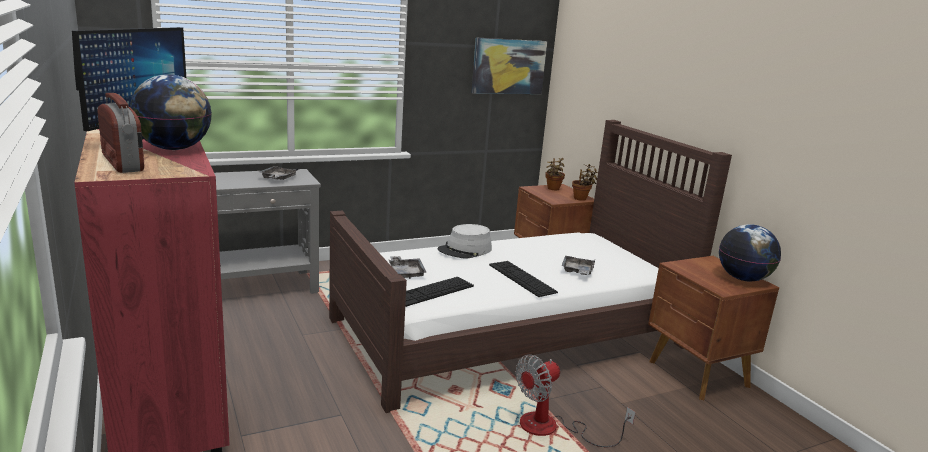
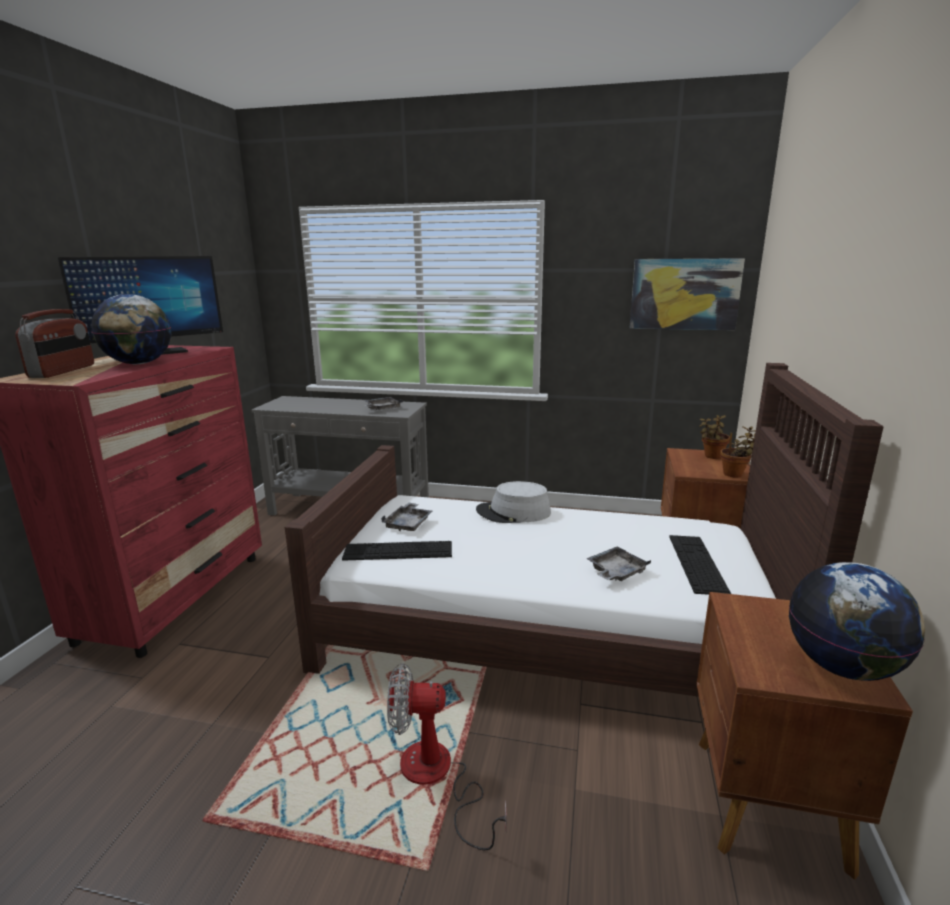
camera: 40 degrees right, 0 degrees up
(522, 278) = (524, 562): keyboard -> keyboard (697, 563)

